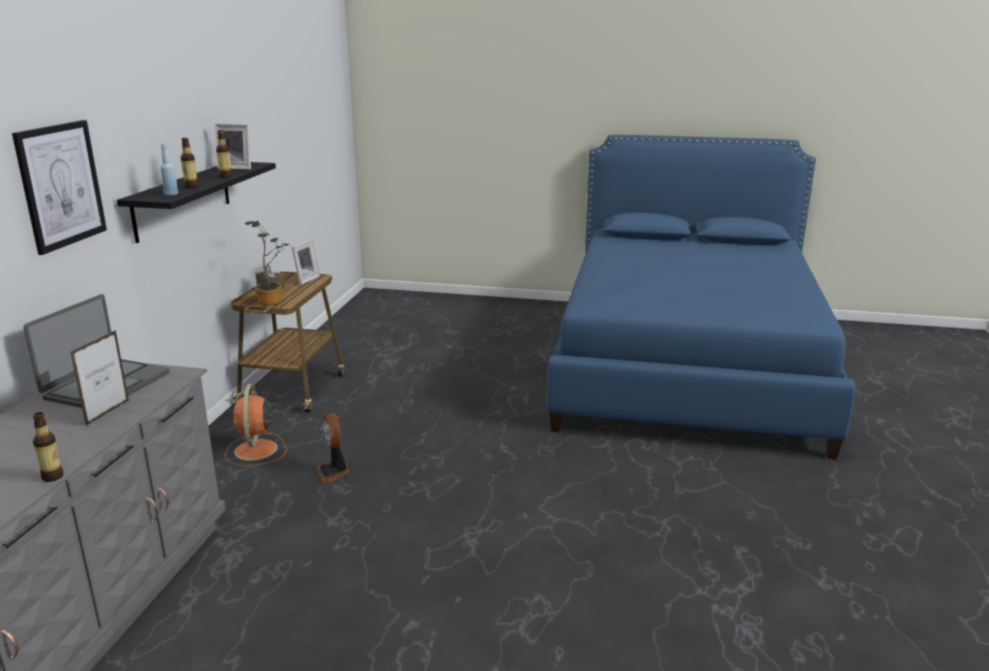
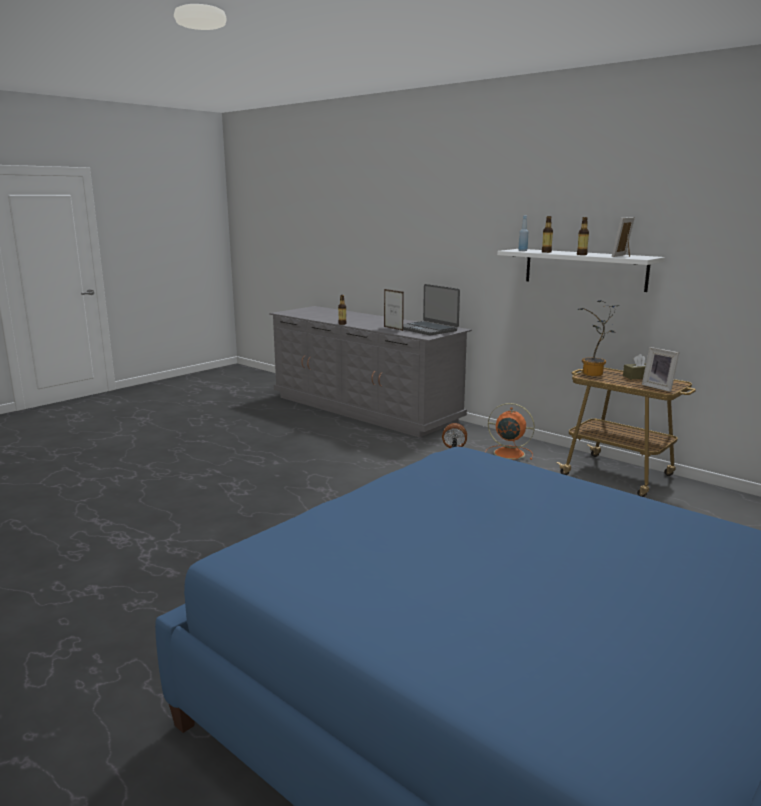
camera: 120 degrees right, 5 degrees down
(61, 185) = (480, 228): picture -> none
(183, 200) = (584, 269): black shelf -> white shelf

